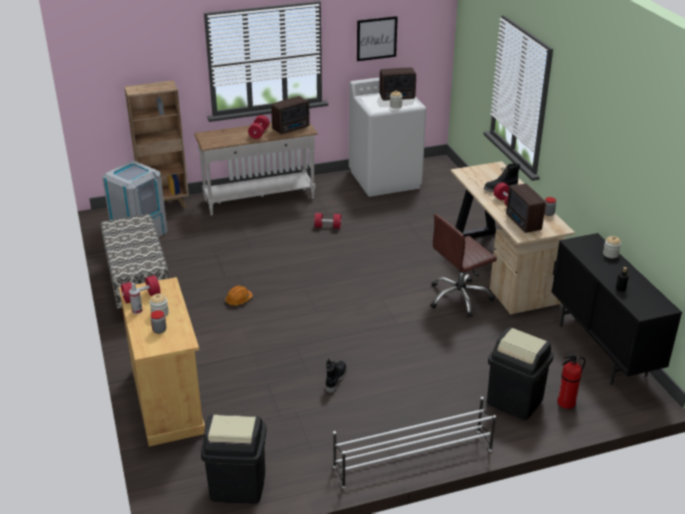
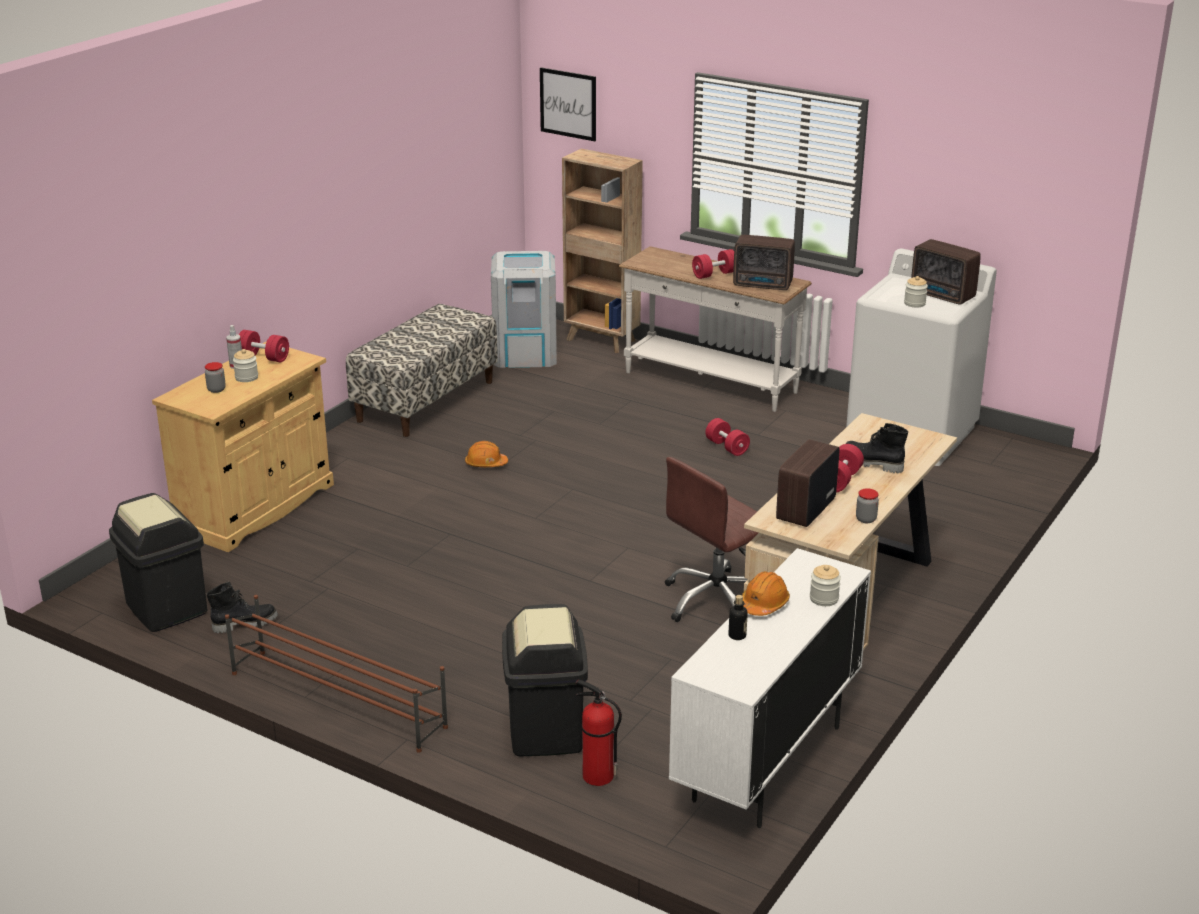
camera: 50 degrees right, 5 degrees down
(335, 379) = (420, 586): black boot -> black boot (245, 623)
(376, 38) = (956, 189): picture -> picture (568, 104)
(412, 458) = (337, 699): white shoe rack -> brown shoe rack
(459, 298) = (717, 601): brown office chair -> brown office chair turned 60 degrees counterclockwise
(600, 270) = (763, 604): none -> orange hard hat
(602, 350) = (767, 764): black cabinet -> white cabinet

